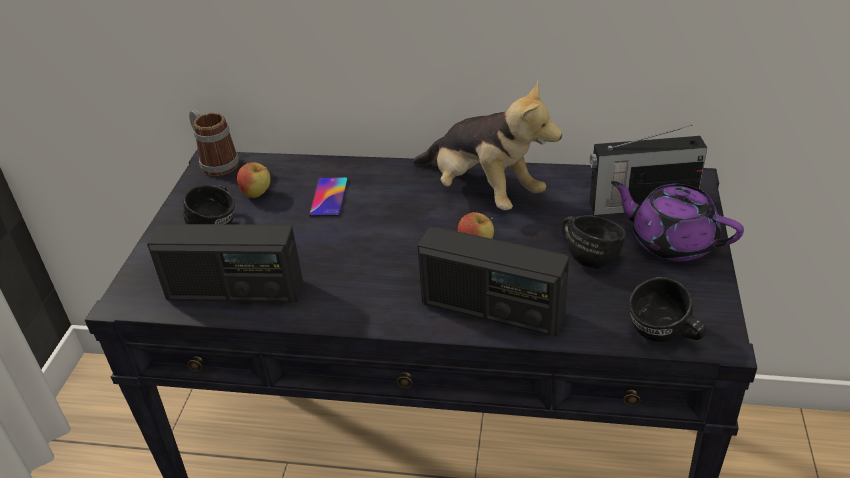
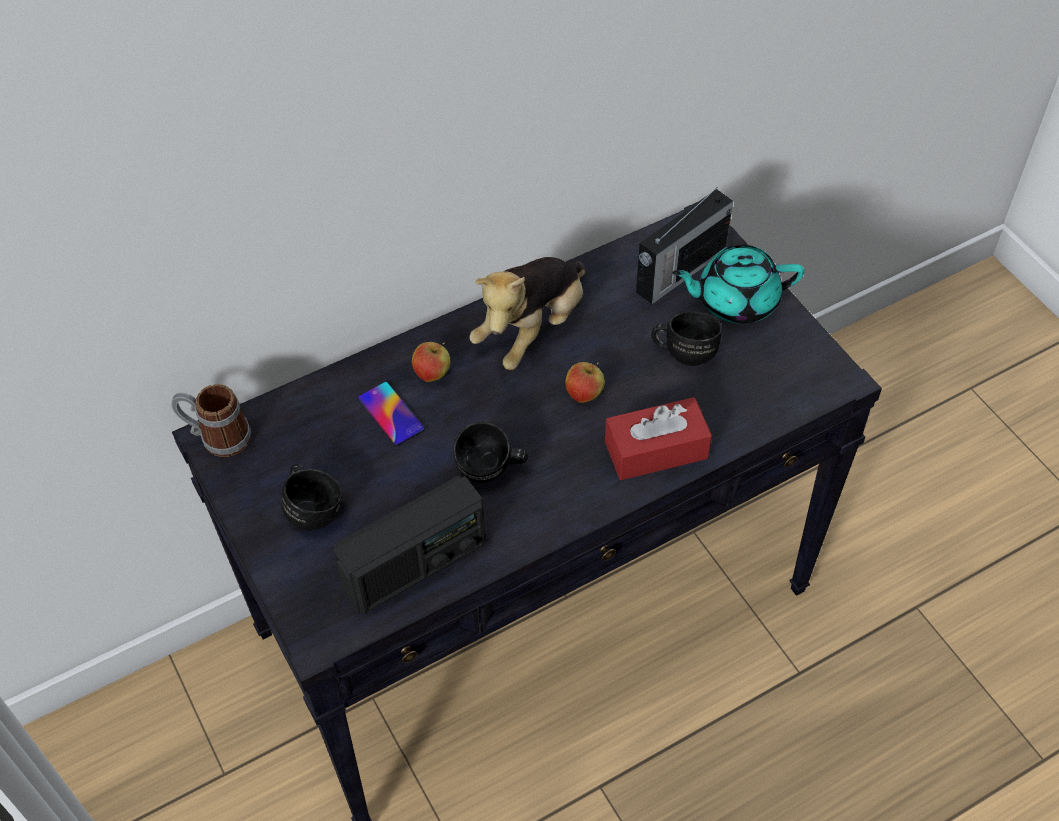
camera: 40 degrees left, 15 degrees up
(257, 194) = (311, 451): apple -> apple (432, 374)
(482, 192) = (532, 329): plush toy -> plush toy turned 120 degrees clockwise
(492, 310) = (656, 450): radio -> red tissue box
(663, 337) = (801, 399): black mug -> black mug (491, 471)
(671, 242) = (735, 300): purple teapot -> turquoise teapot

